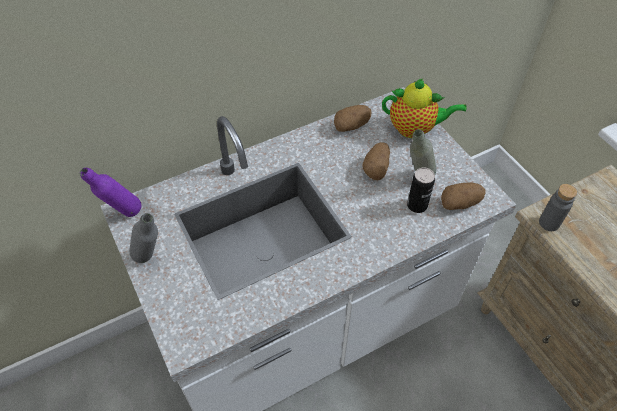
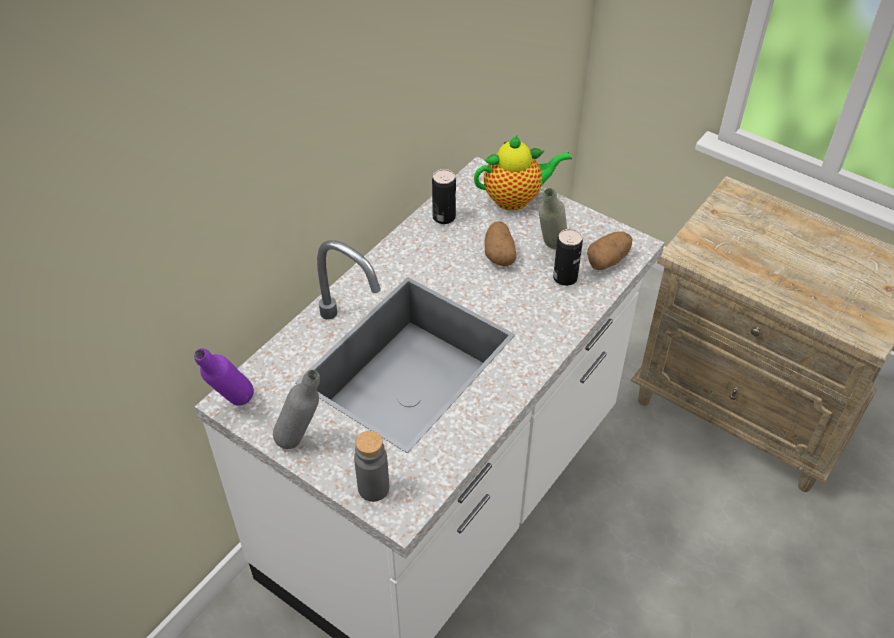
camera: 25 degrees left, 5 degrees down
(351, 126) = (444, 217): potato -> can
(549, 223) = (696, 256): grey bottle -> grey bottle (373, 488)

